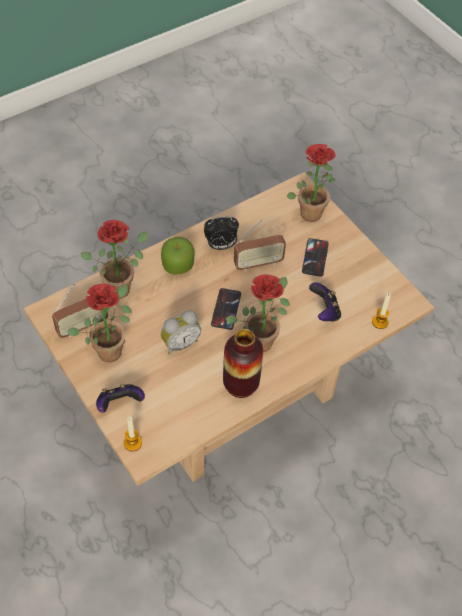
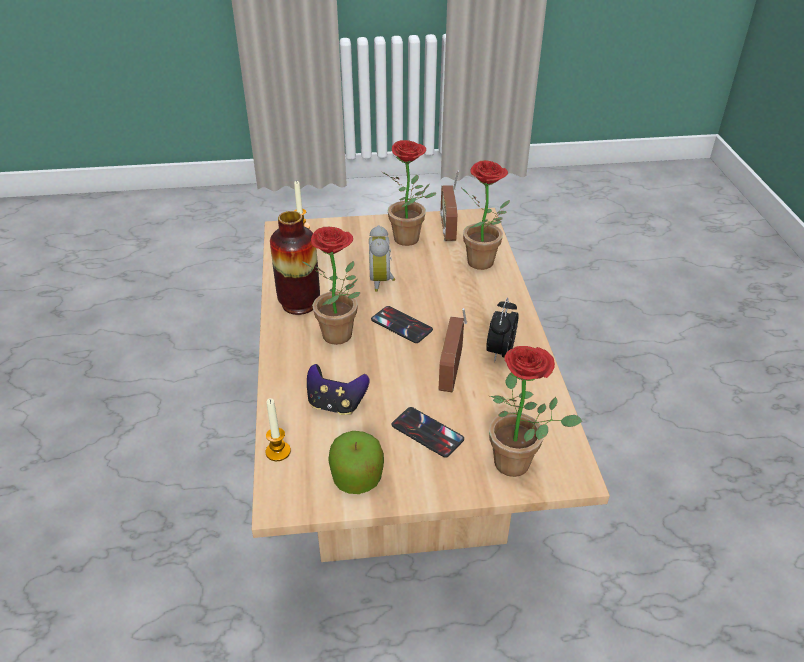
camera: 120 degrees right, 15 degrees down
(120, 404) = (345, 230): game controller -> none
(178, 265) = (489, 309): apple -> apple (357, 478)

